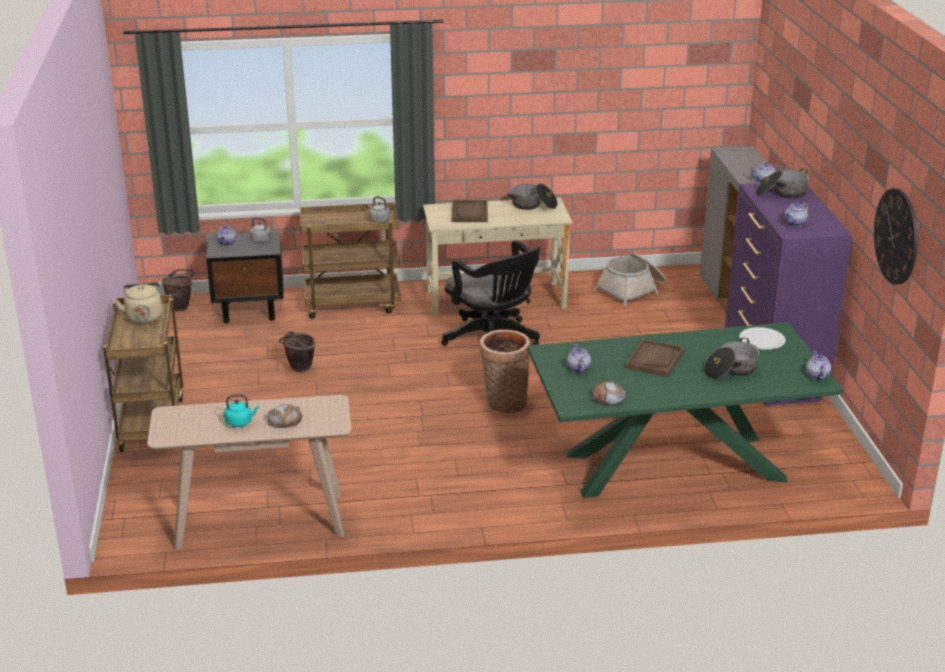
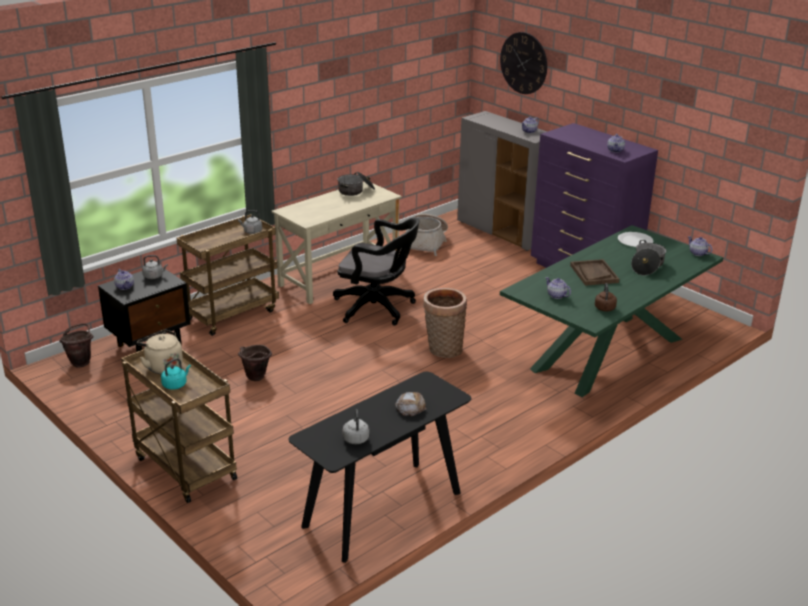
camera: 35 degrees left, 0 degrees up
(204, 428) = (356, 438): none -> grey kettle
(240, 422) = (378, 422): turquoise kettle -> turquoise kettle (176, 384)
(259, 521) = (383, 510): beige console table -> black console table
(469, 213) = (317, 208): brown tray -> none
(608, 398) = (605, 309): bread -> brown kettle
(781, 193) = (575, 133): cooking pot -> none
(896, 236) = (719, 139): wall clock -> wall clock (524, 63)

